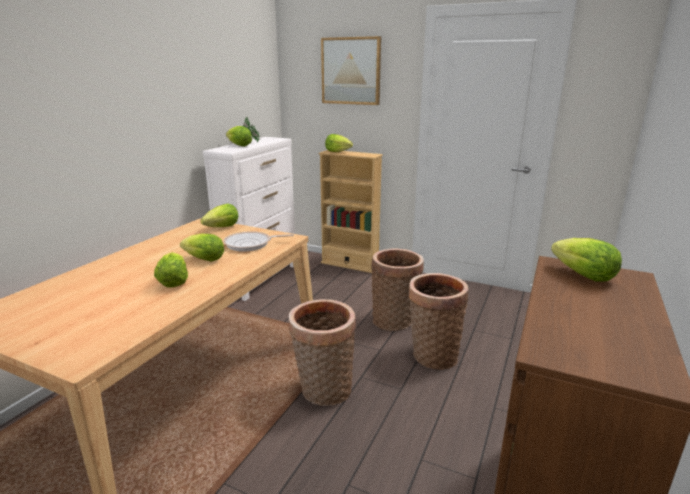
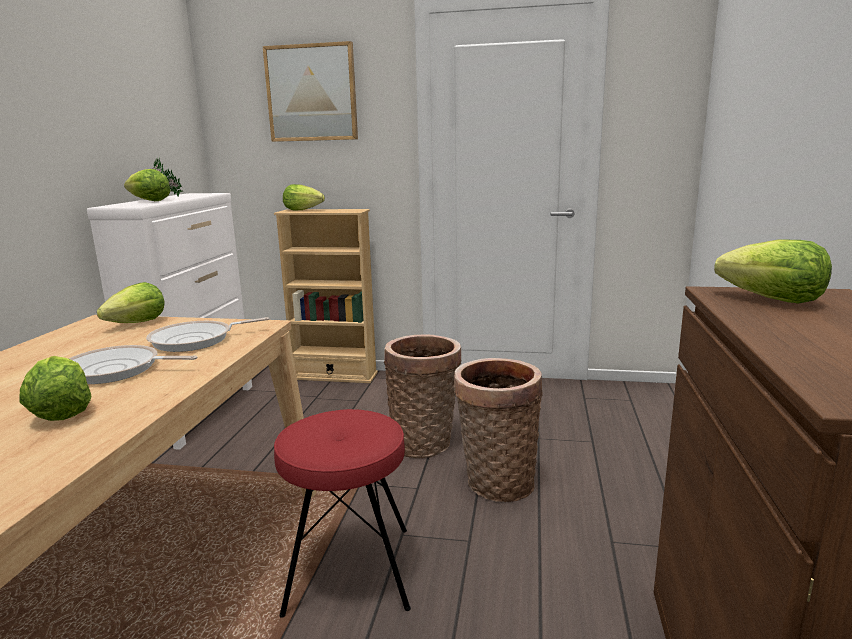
camera: 15 degrees left, 5 degrees down
(204, 259) = (116, 370): lettuce -> frying pan
(323, 391) = (348, 570): basket -> red stool

